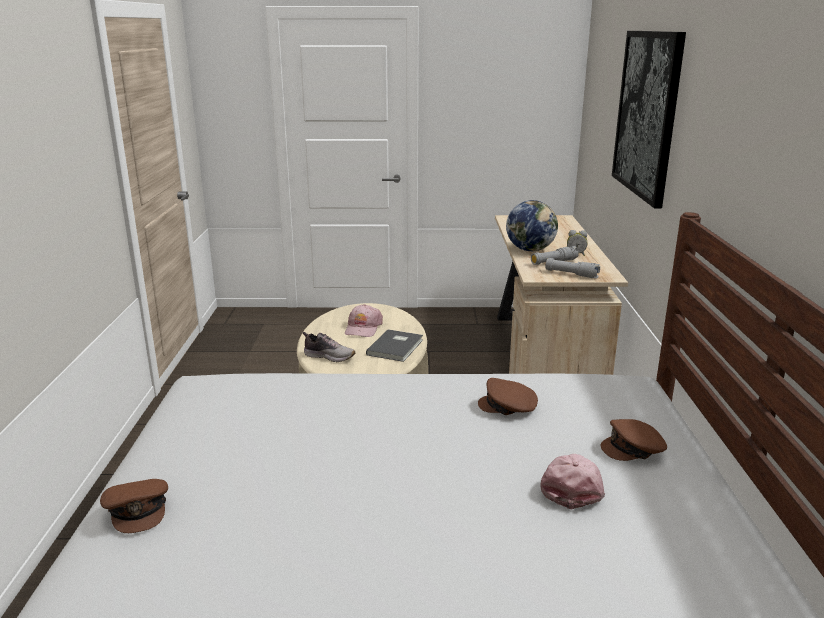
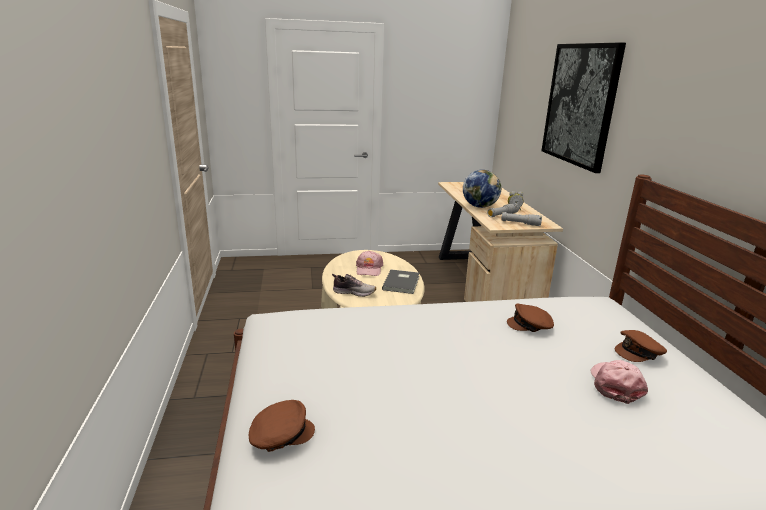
camera: 10 degrees left, 0 degrees up
(138, 509) = (280, 434): brown cap -> brown cap turned 75 degrees counterclockwise

